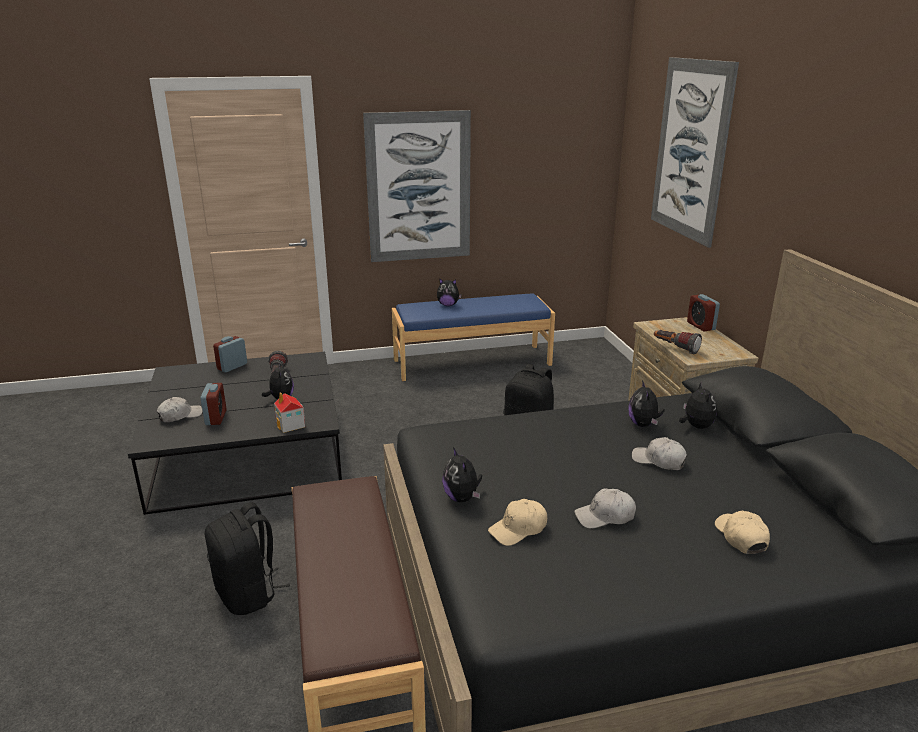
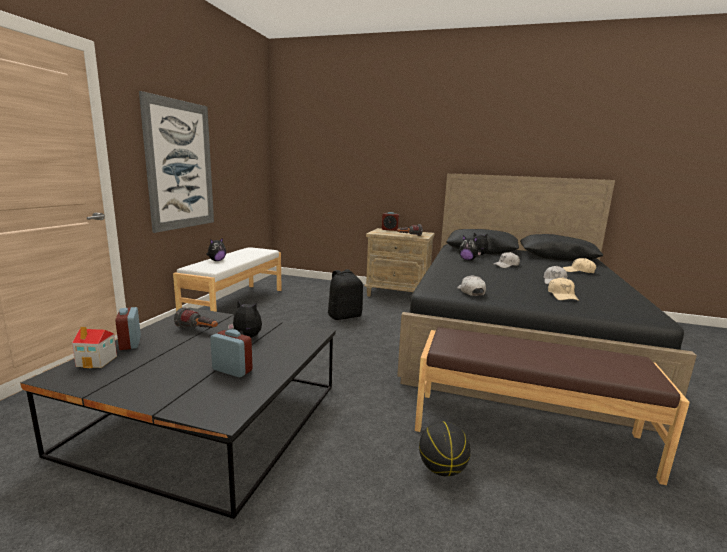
camera: 60 degrees left, 10 degrees down
(180, 415) = (191, 387): white cap -> white cap (470, 292)
(248, 594) = (442, 469): black backpack -> basketball
(290, 425) = (302, 343): toy house -> toy house (97, 361)
(462, 498) = (522, 298): plush toy -> none
(472, 362) = (234, 303): blue bench -> white bench
(691, 150) = (350, 138): picture -> none

